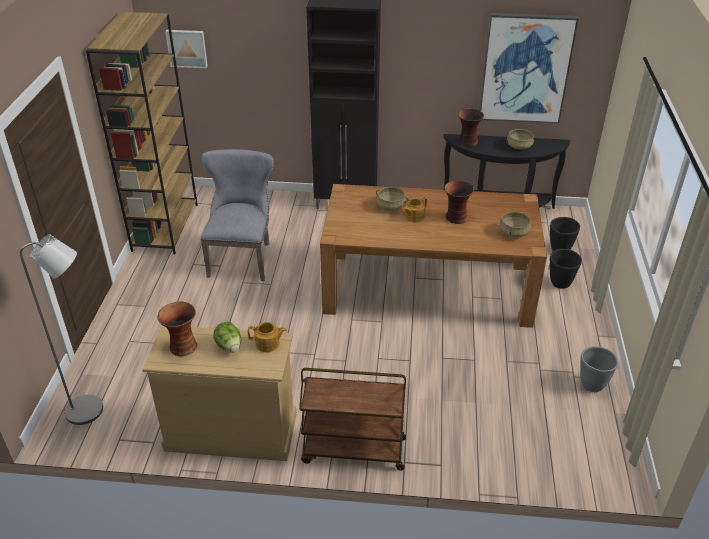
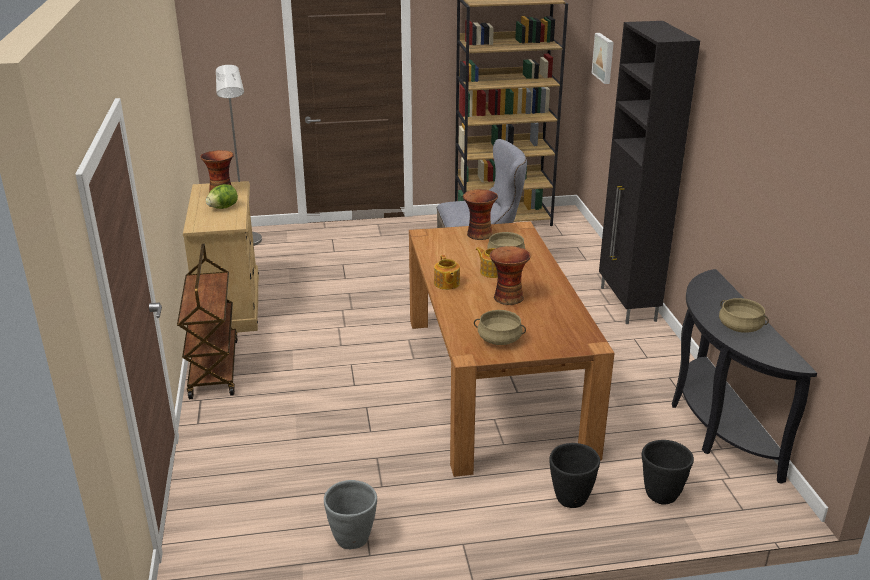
camera: 75 degrees right, 10 degrees down
(268, 344) = (228, 221): teapot -> teapot (446, 284)
(468, 142) = (709, 287): vase -> vase (478, 234)
(525, 68) = (796, 213): picture -> none

